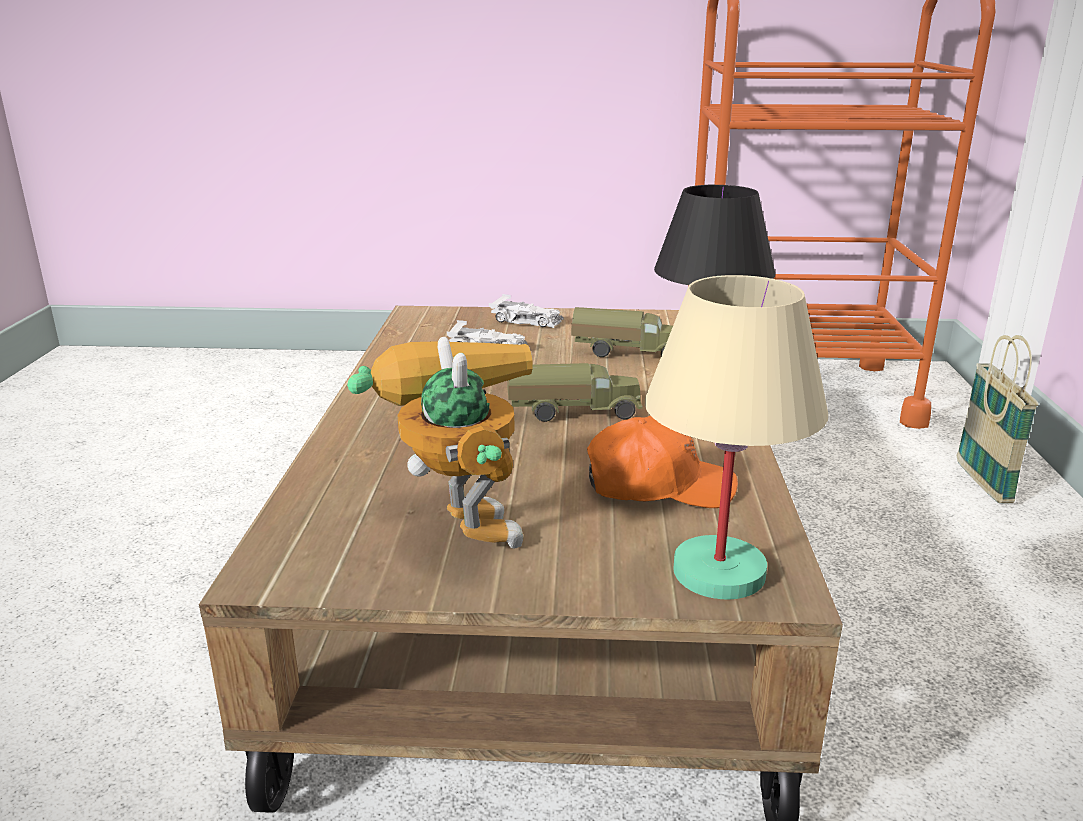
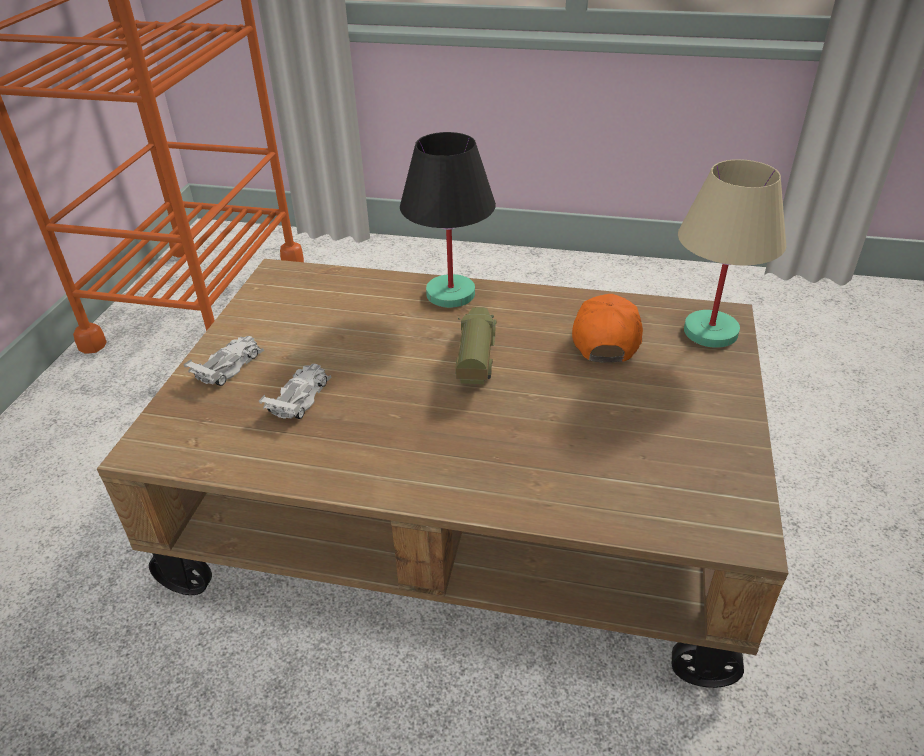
camera: 80 degrees left, 15 degrees up
(457, 520) = (656, 432): toy robot -> none
(628, 353) = (352, 317): toy truck -> none
(983, 483) = (390, 264): basket -> none

